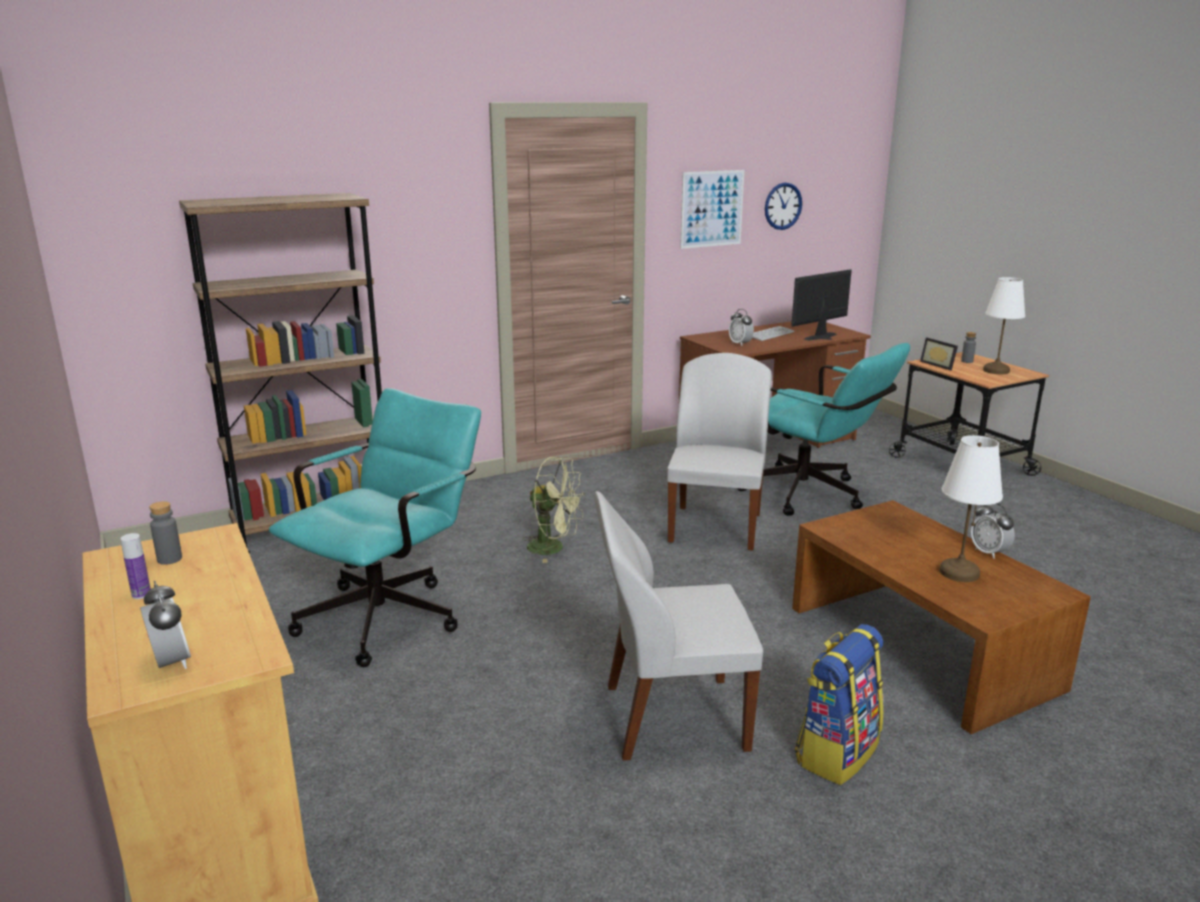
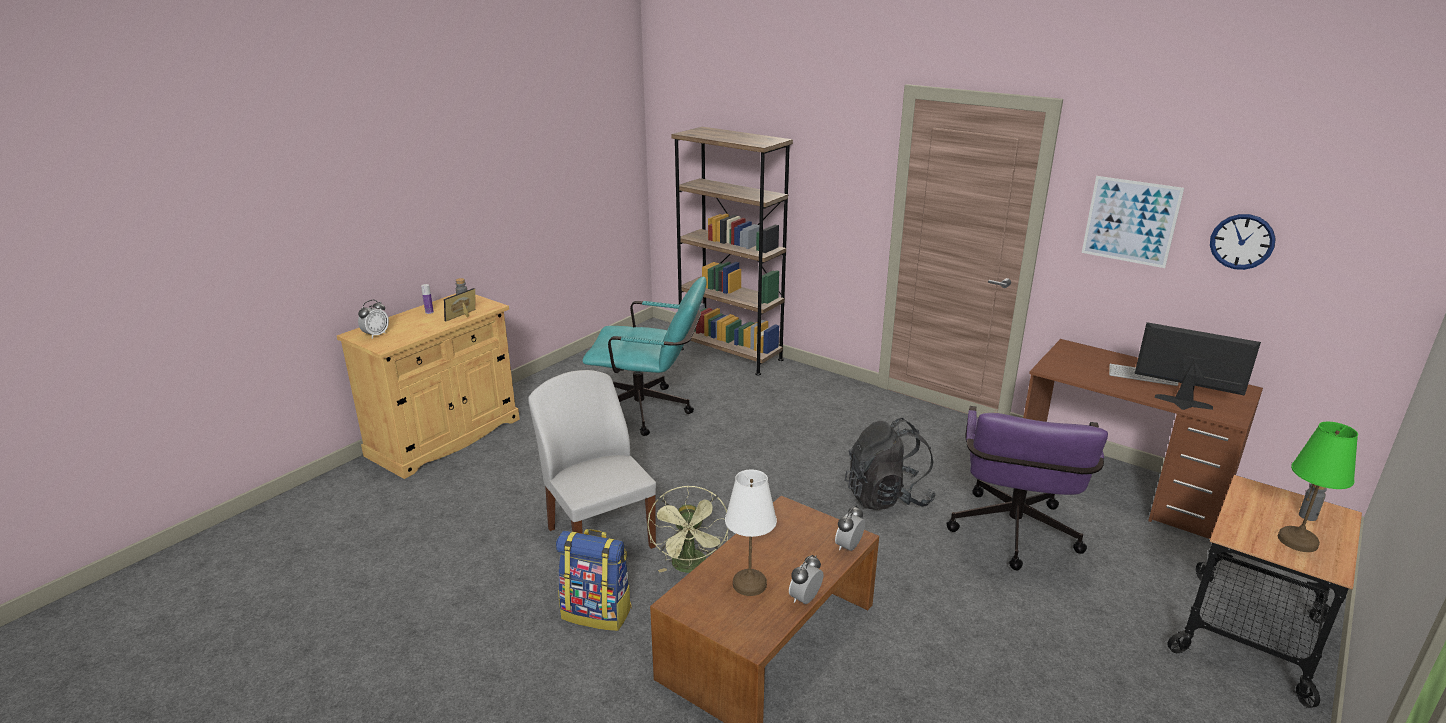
camera: 65 degrees right, 5 degrees up
(553, 548) = (779, 438): green fan -> green fan (691, 567)
(716, 526) = (887, 497): white chair -> black backpack
(740, 344) = (1079, 368): alarm clock -> alarm clock (849, 547)
(812, 496) = (1013, 537): turquoise office chair -> purple office chair
(939, 365) = (1253, 497): picture frame -> picture frame (464, 316)
(995, 370) = (1297, 540): white table lamp -> green table lamp

